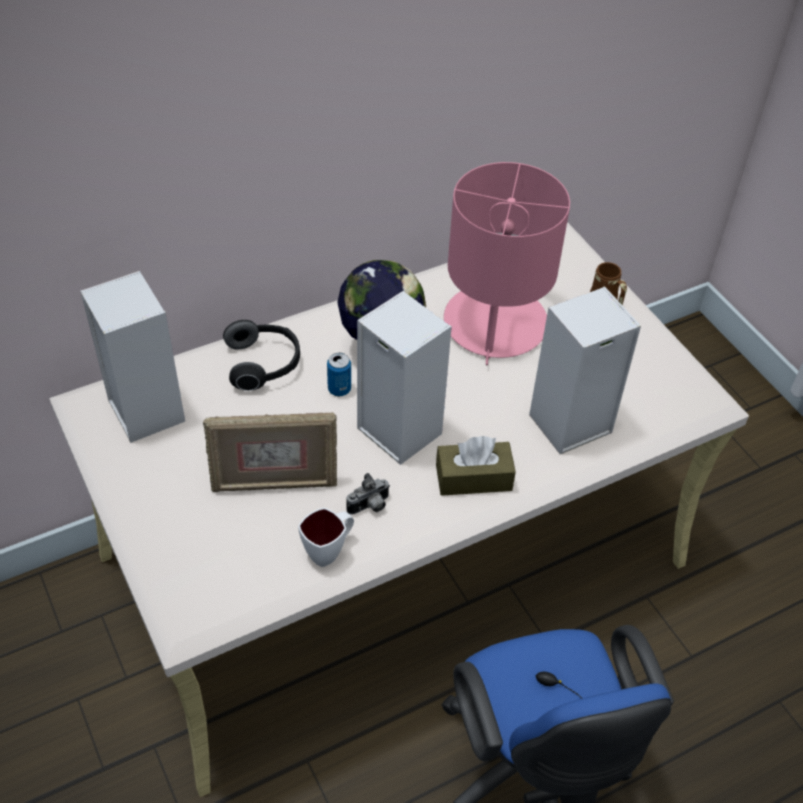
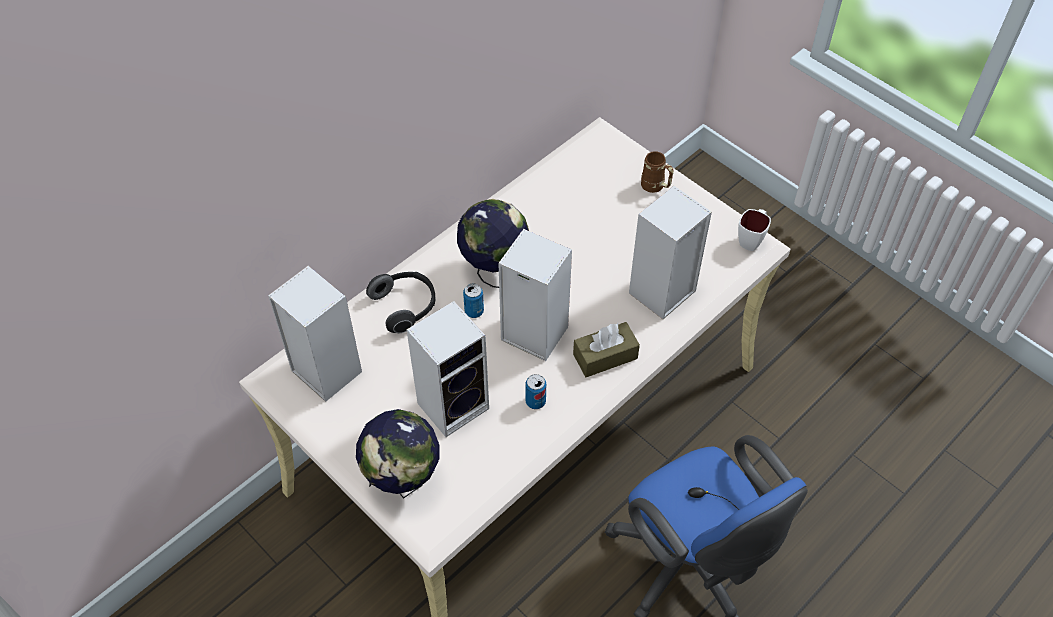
camera: 15 degrees left, 5 degrees up
(179, 554) = (403, 481): none -> globe
(274, 484) = (454, 403): picture frame -> speaker
(329, 550) = (518, 445): white mug -> white mug (751, 240)
(370, 507) = (535, 401): camera -> can
(495, 324) = (575, 223): pink table lamp -> none

